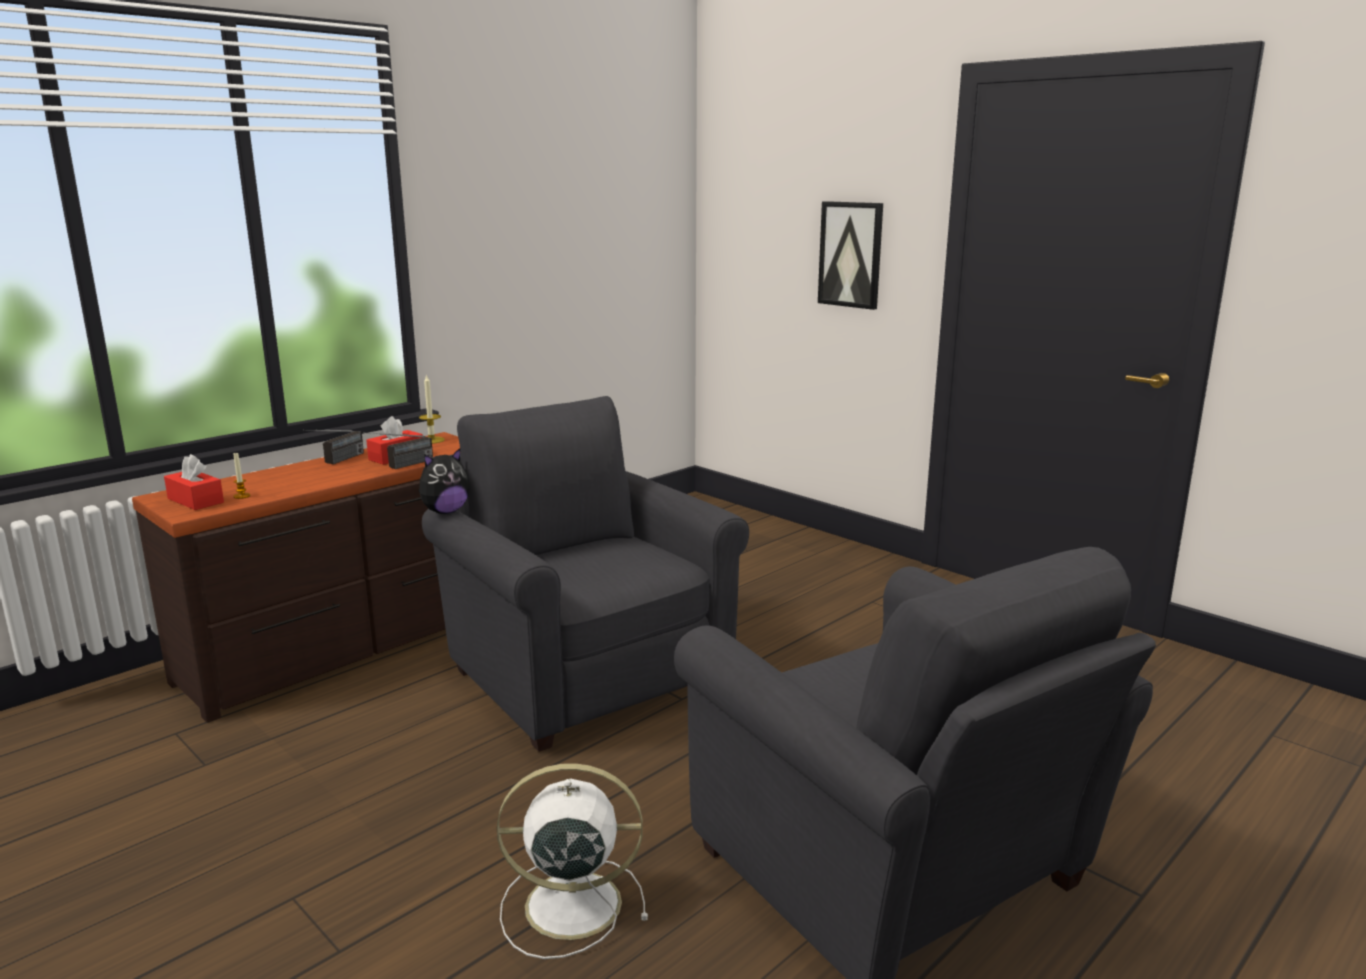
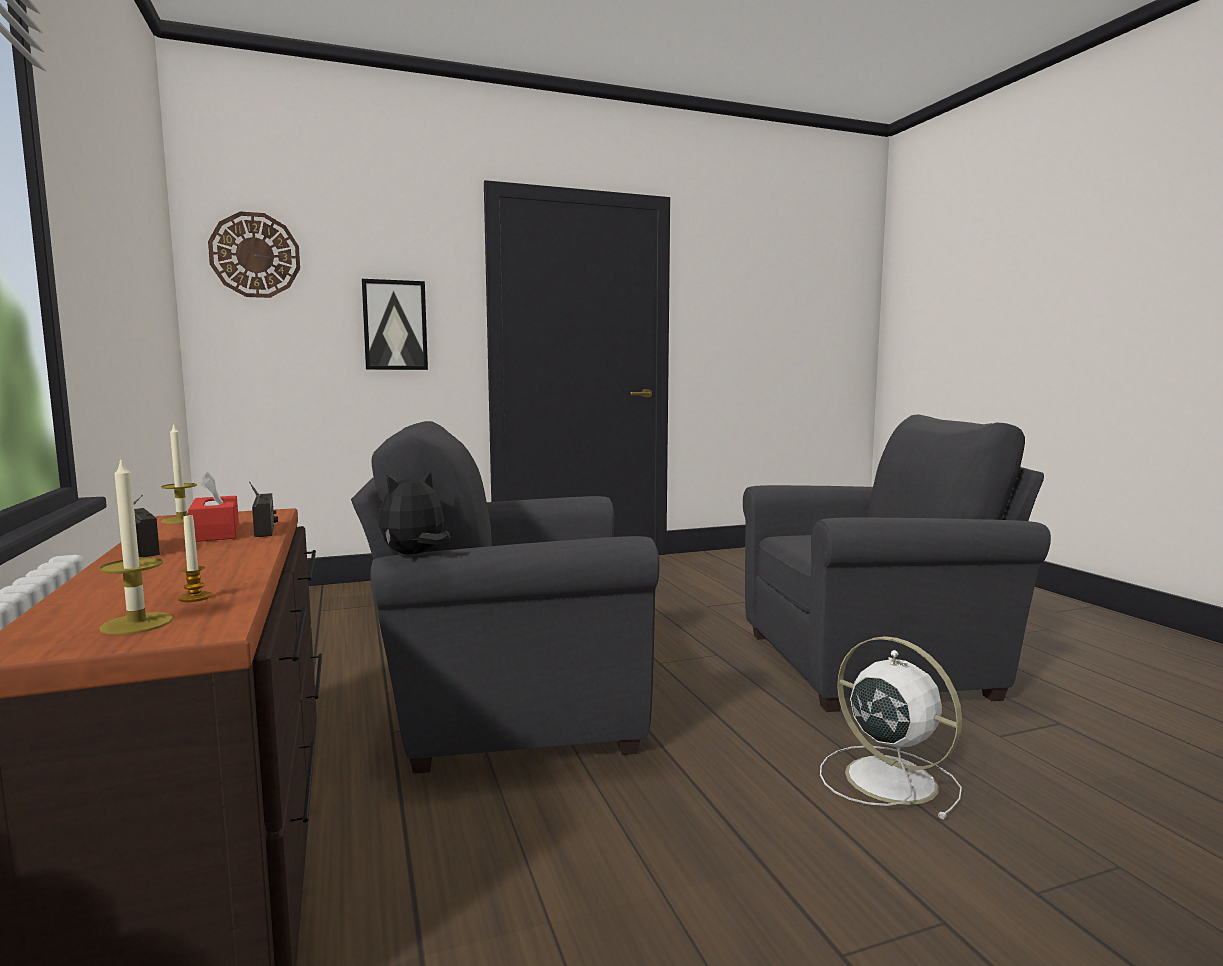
camera: 65 degrees left, 10 degrees down
(195, 500) = (137, 624): red tissue box -> candle
(445, 511) = (415, 554): plush toy -> plush toy turned 120 degrees counterclockwise
(568, 905) = (886, 778): white fan -> white fan turned 120 degrees clockwise
(746, 179) = (255, 255): none -> wall clock

